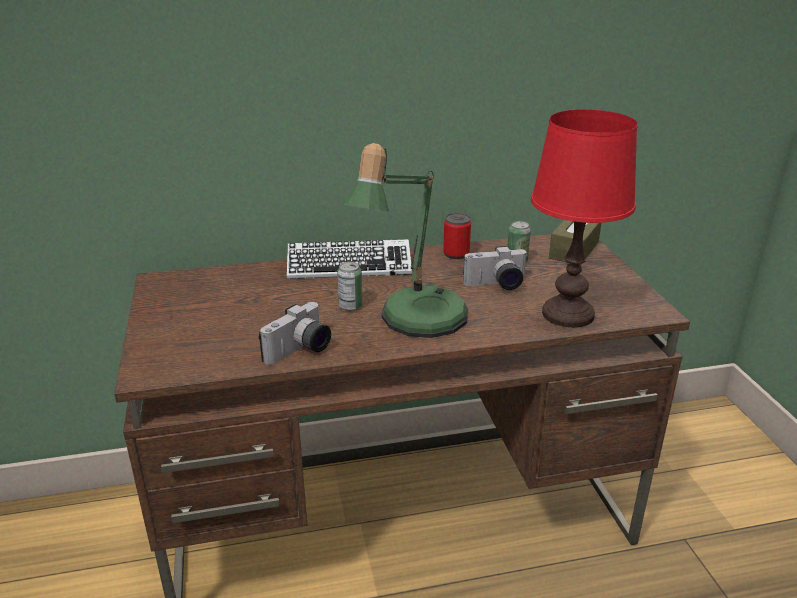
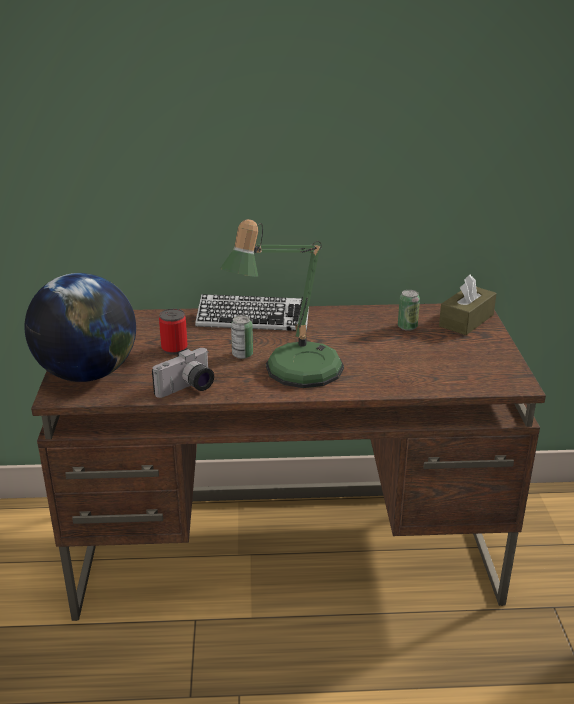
camera: 10 degrees right, 0 degrees up
(175, 345) = (87, 374): none -> globe
(456, 254) = (354, 315): can -> can (174, 349)
(496, 285) = (379, 347): camera -> none
(567, 314) = (433, 378): red table lamp -> none

